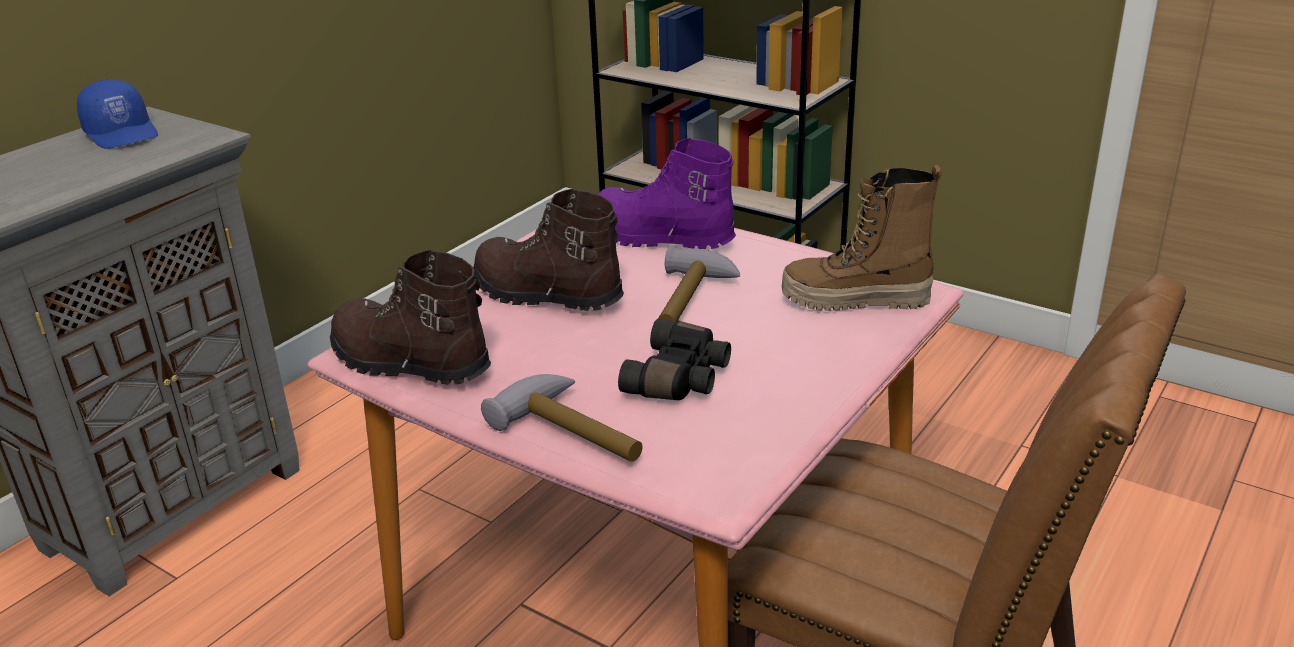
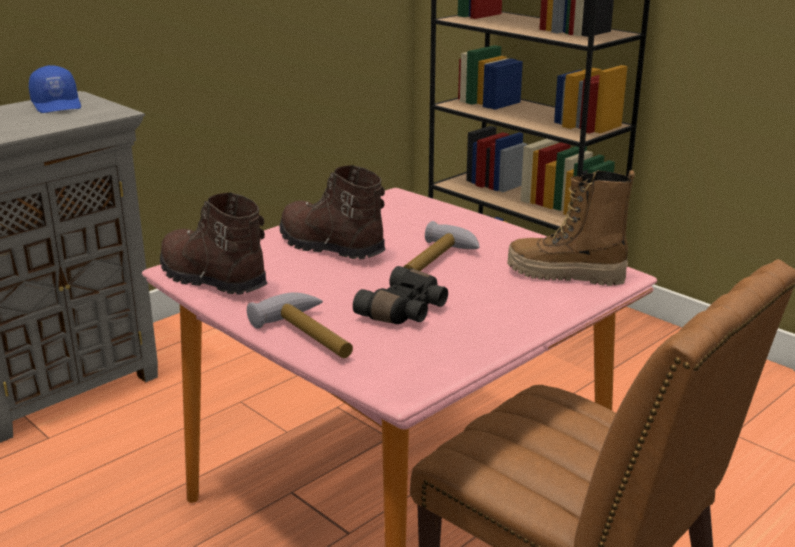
camera: 10 degrees right, 5 degrees down
(660, 238) = (433, 219): purple boot -> none

